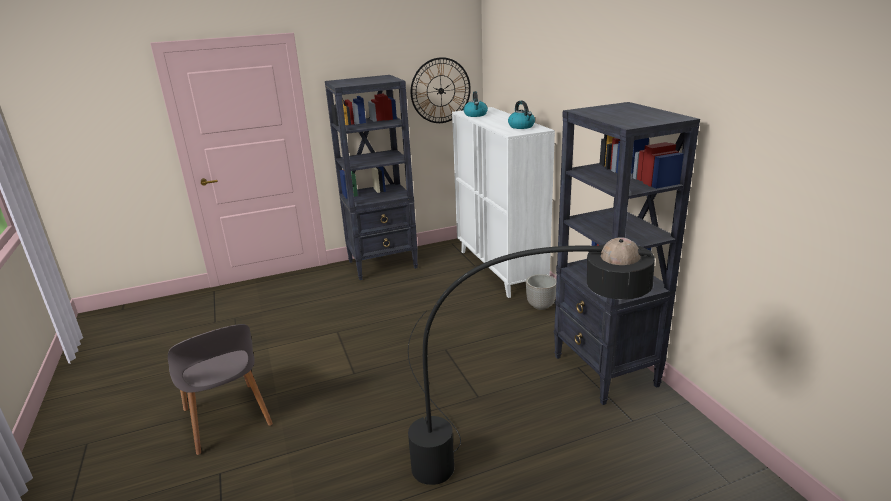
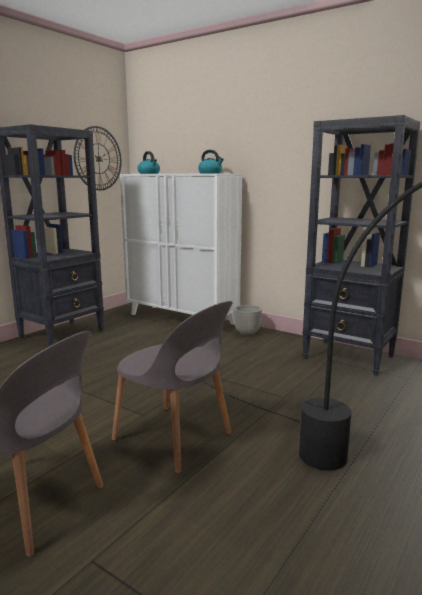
camera: 35 degrees left, 10 degrees down
(351, 404) = (174, 438): none -> grey chair

